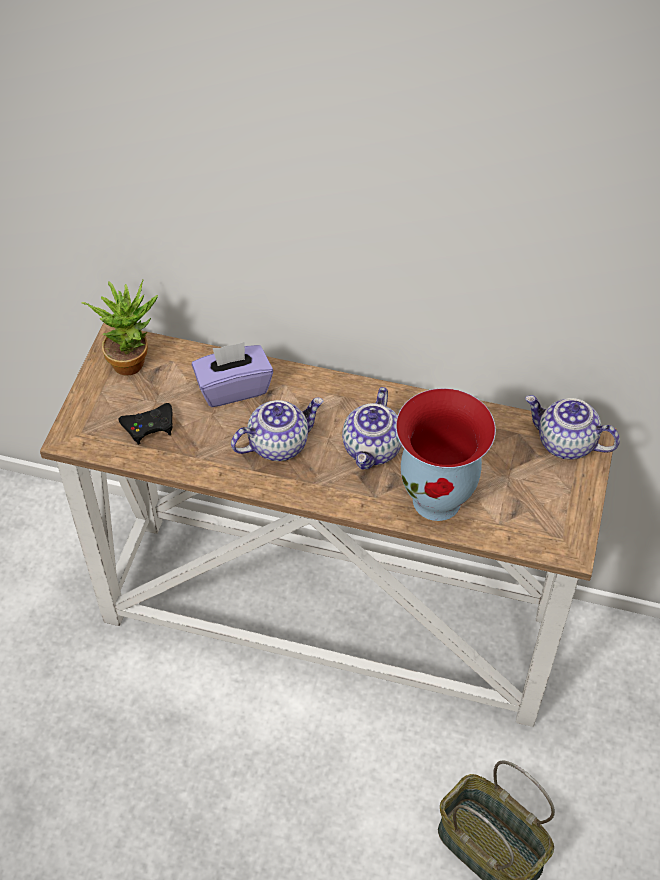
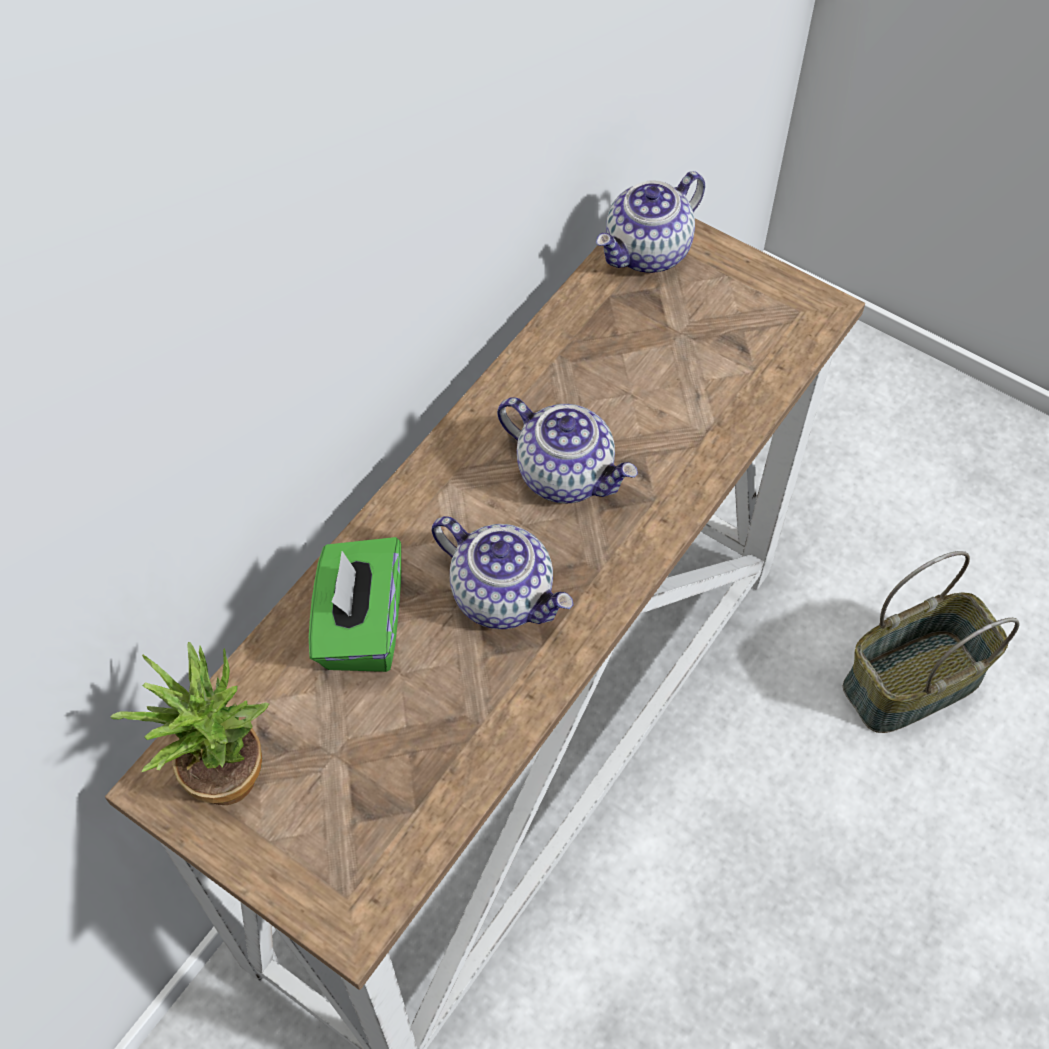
camera: 70 degrees left, 5 degrees up
(149, 426) = (384, 779): black game controller -> none
(233, 387) = (360, 626): purple tissue box -> green tissue box
(278, 443) = (504, 595): teapot -> teapot turned 135 degrees clockwise
(438, 500) = (689, 424): vase -> none

